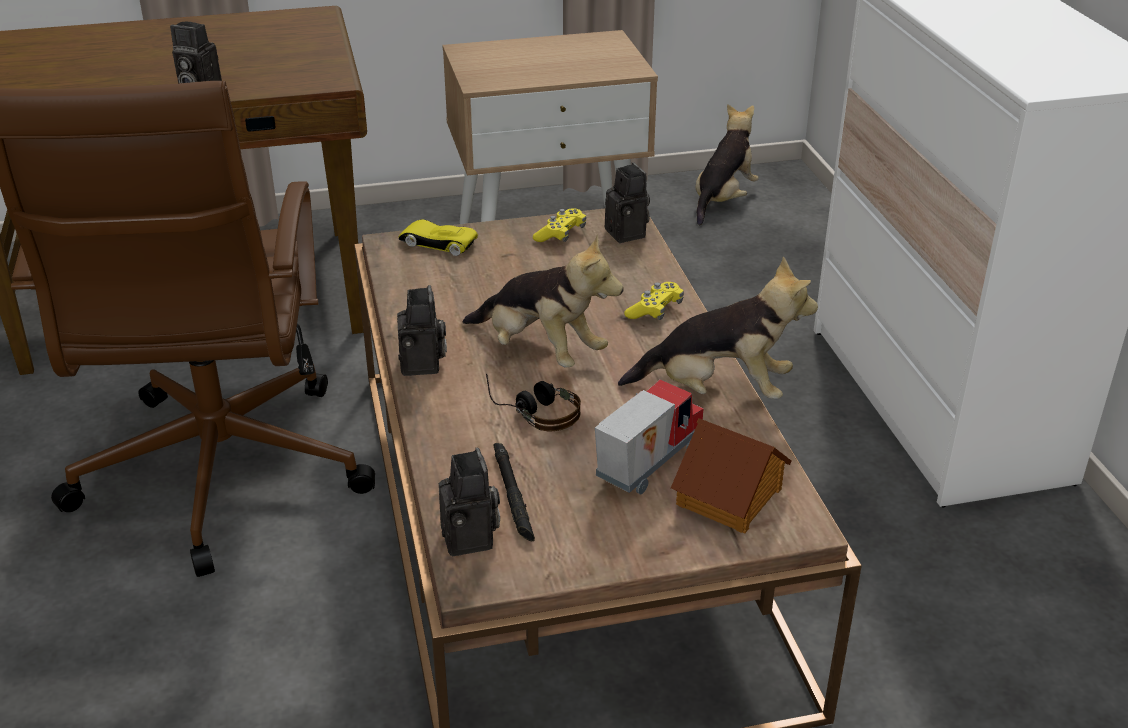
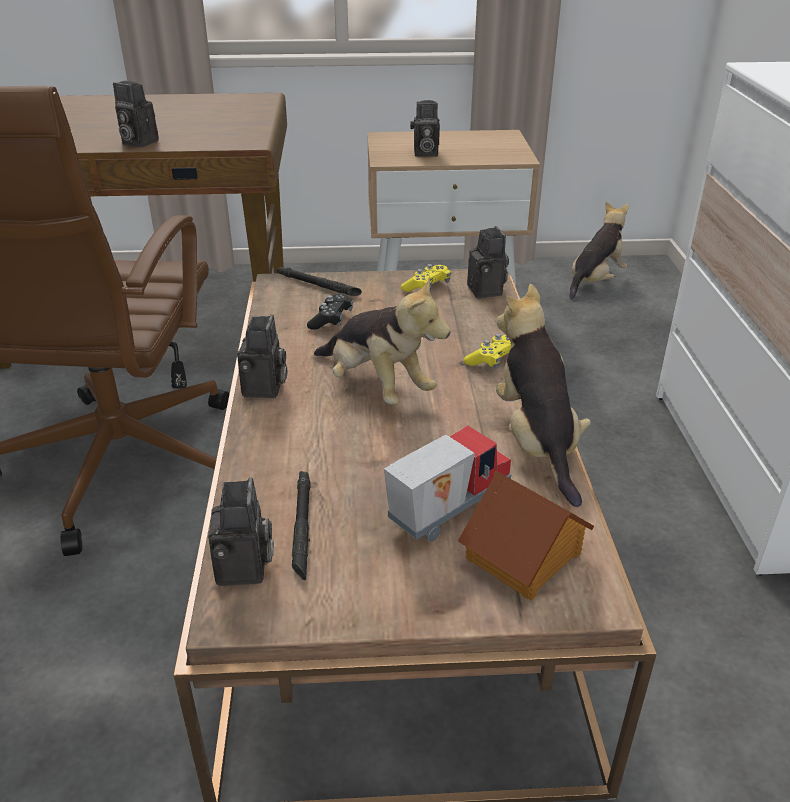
camera: 10 degrees right, 0 degrees up
(438, 243) = (318, 285): yellow toy car -> black flashlight
(467, 282) = (331, 320): none -> black game controller
(521, 71) = (424, 153): none -> camera
(533, 411) = (351, 443): headphones -> none
(717, 391) = (536, 442): plush toy -> plush toy turned 120 degrees counterclockwise

